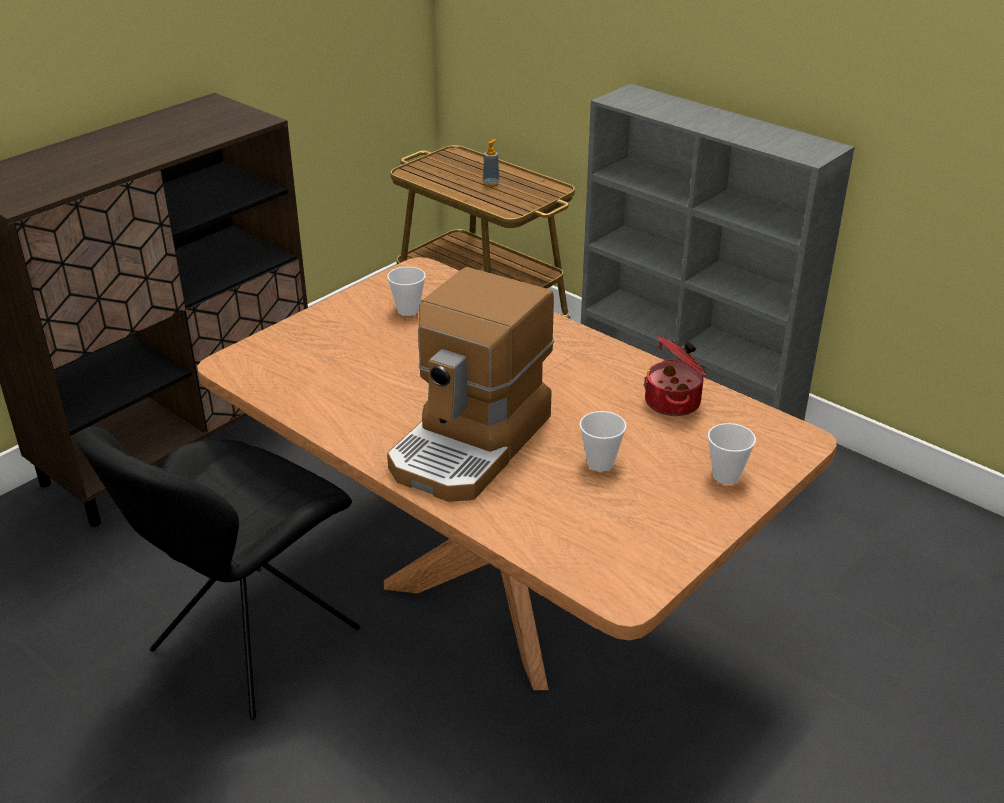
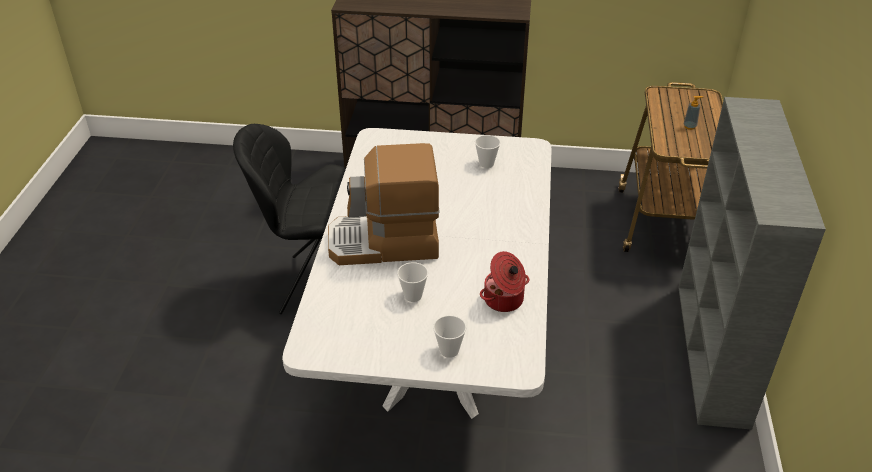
camera: 55 degrees right, 5 degrees up
(503, 600) = (436, 359): brown dining table -> white dining table

